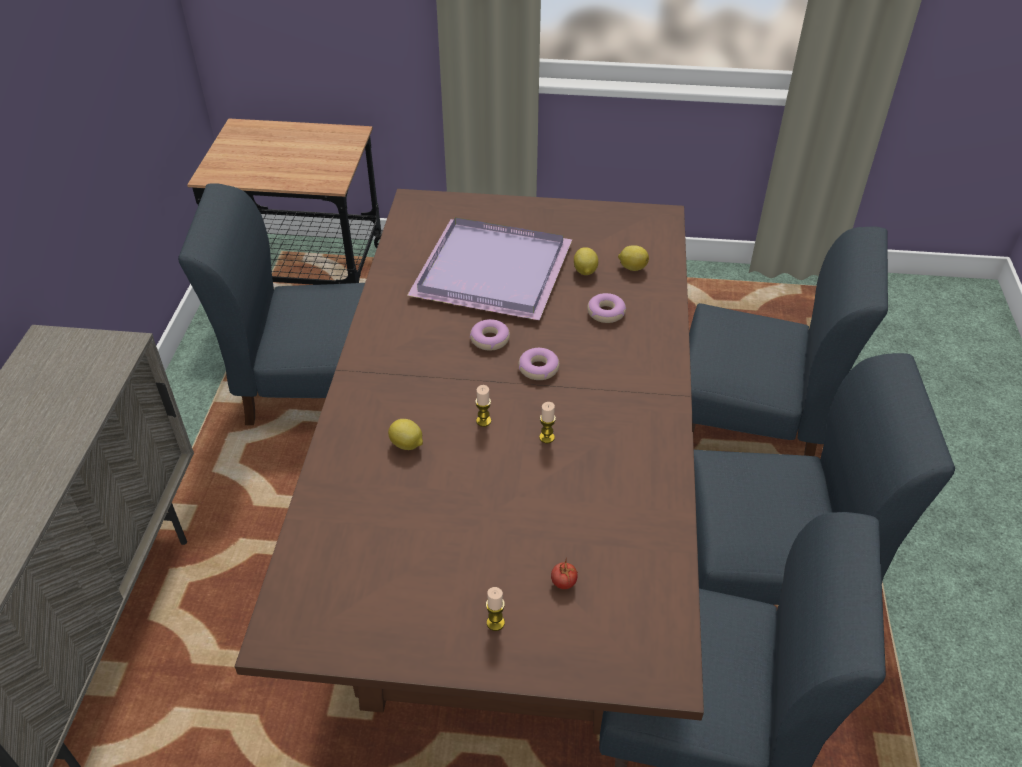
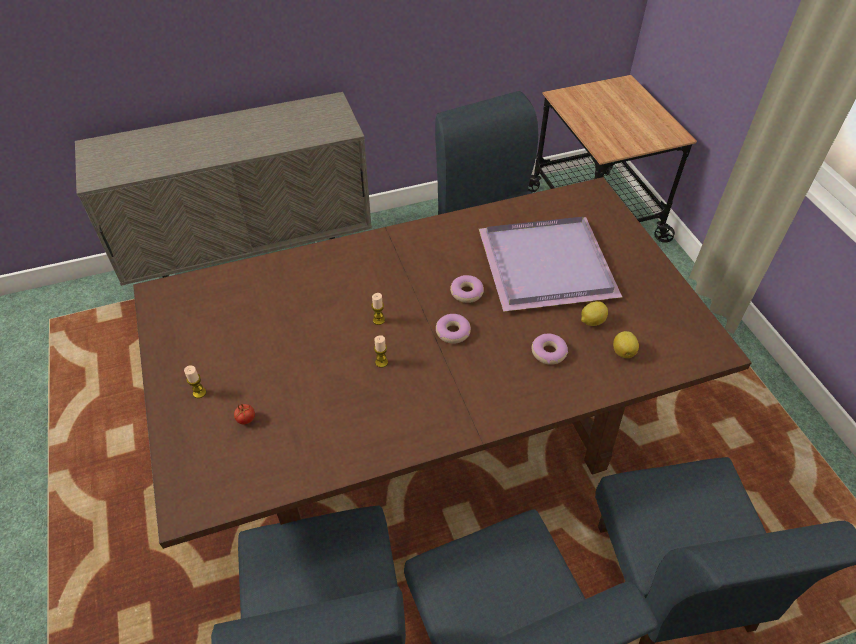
camera: 65 degrees right, 5 degrees up
(407, 445) = (334, 289): lemon -> none

